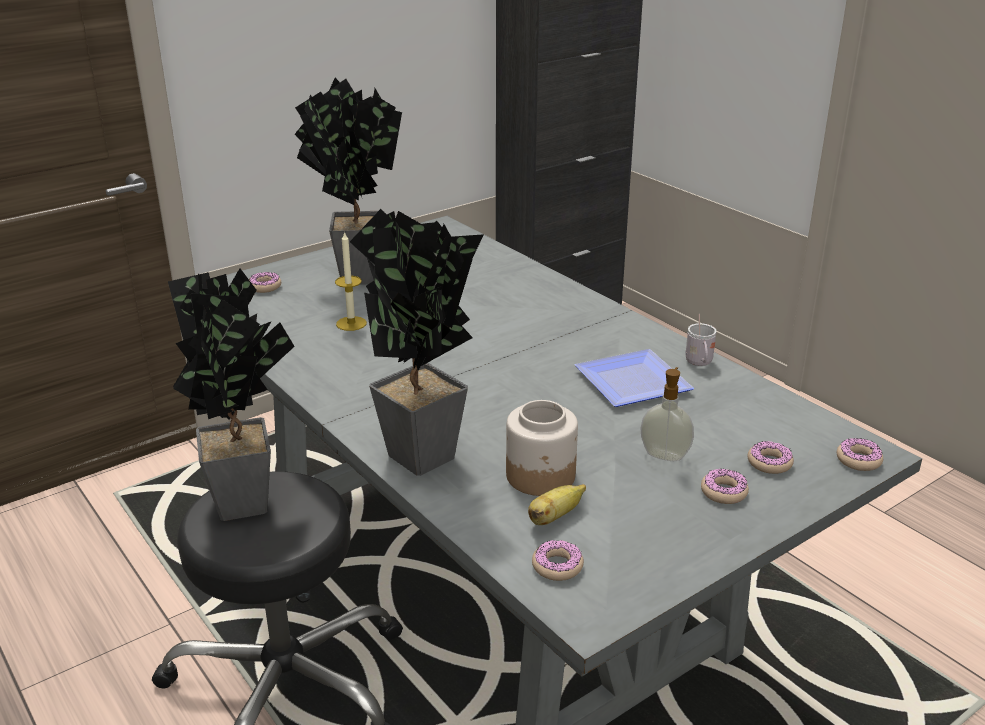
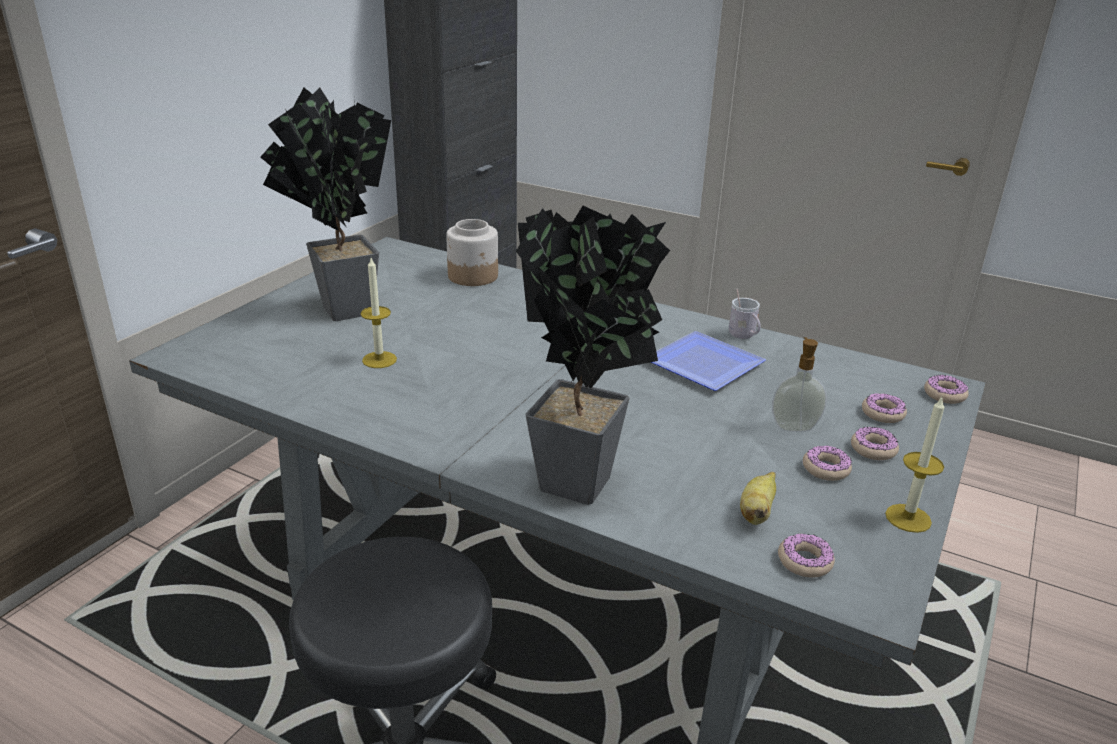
camera: 25 degrees left, 0 degrees up
(247, 496) = (356, 578): potted plant -> none
(265, 287) = (246, 338): donut -> donut (826, 469)
(541, 476) = (707, 474): jar -> jar (473, 276)
(693, 558) = (908, 518): none -> candle

